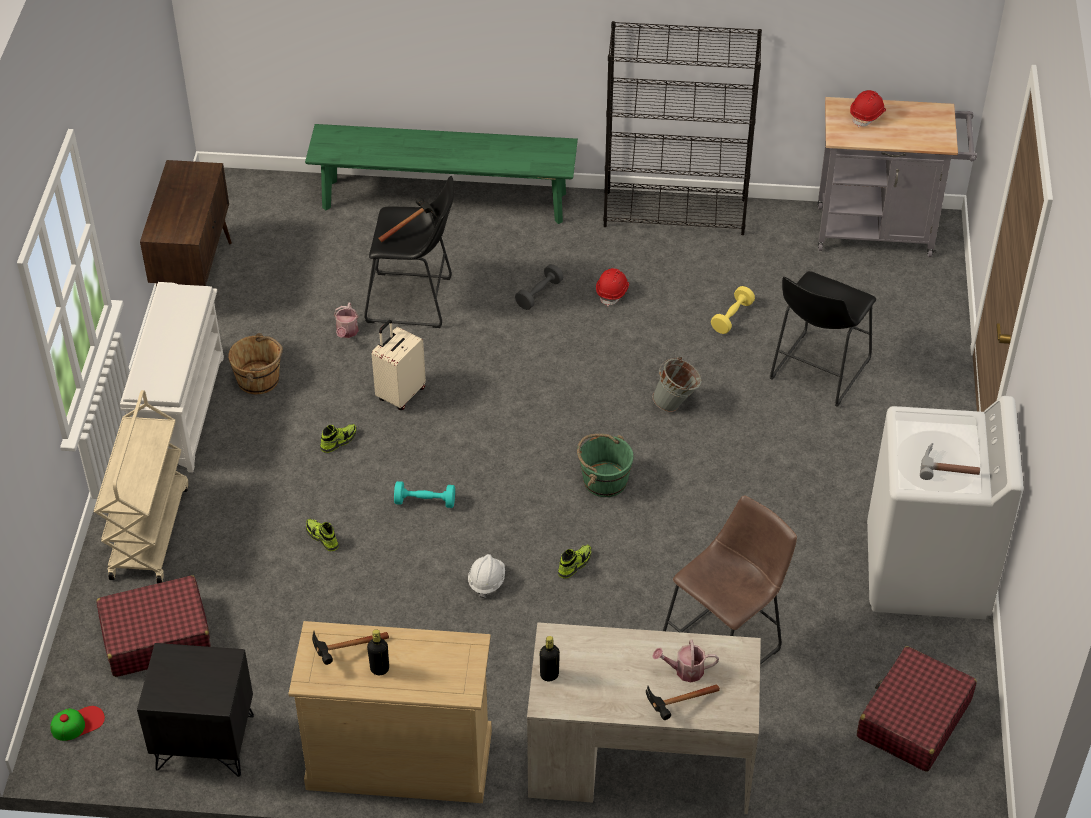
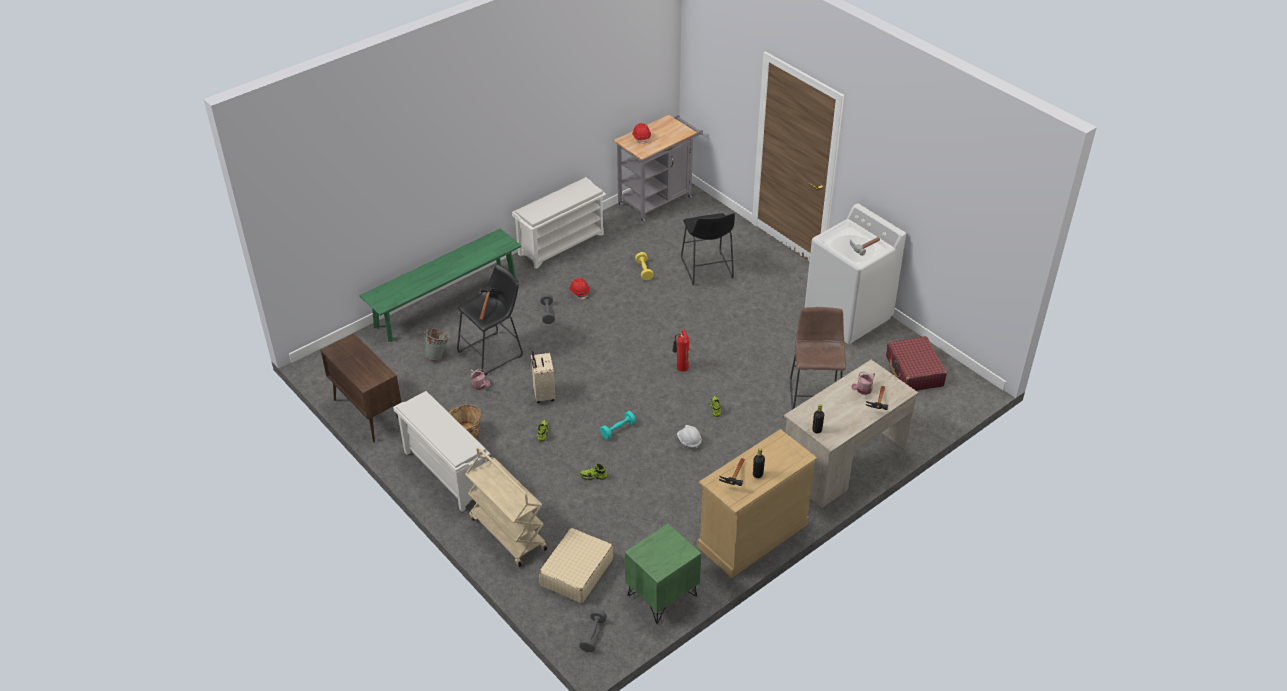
camera: 45 degrees left, 5 degrees down
(77, 723) = (593, 635): cap -> grey dumbbell
(156, 636) = (576, 572): red suitcase -> beige suitcase
(204, 743) = (662, 596): black nightstand -> green nightstand
(604, 480) = (681, 368): green bucket -> fire extinguisher
(675, 212) = (561, 243): black bookcase -> white shoe rack
(676, 404) = (669, 319): grey bucket -> grey bucket (438, 354)

